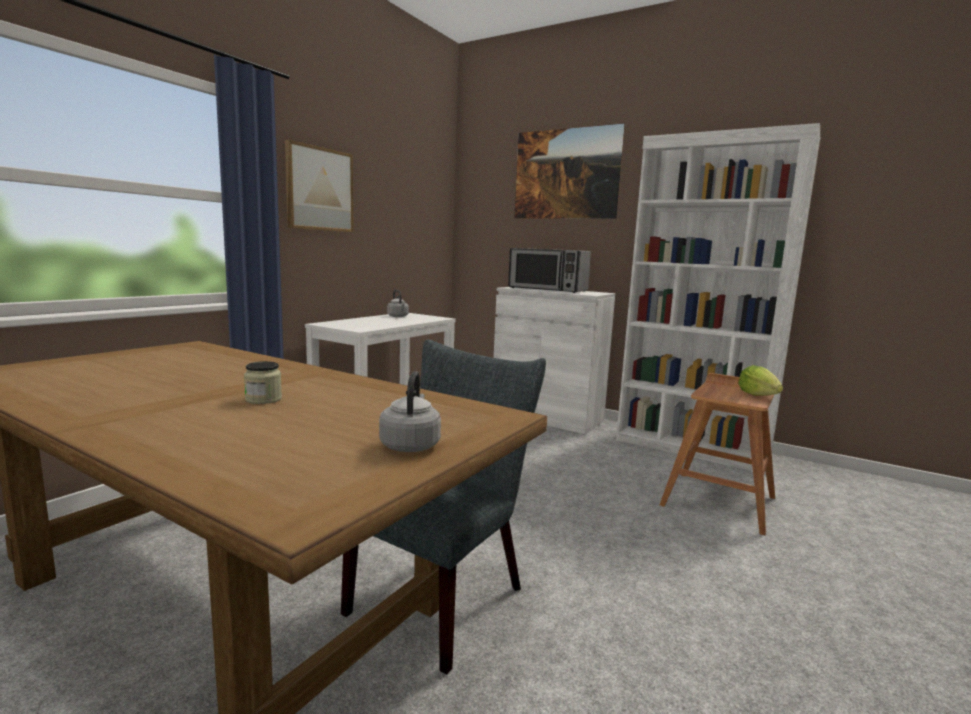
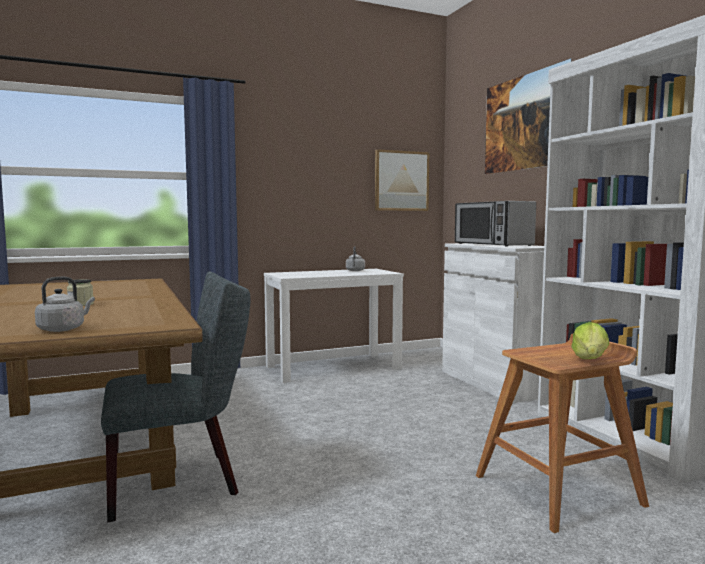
camera: 35 degrees right, 5 degrees down
(319, 189) = (281, 164): picture -> picture (401, 181)

